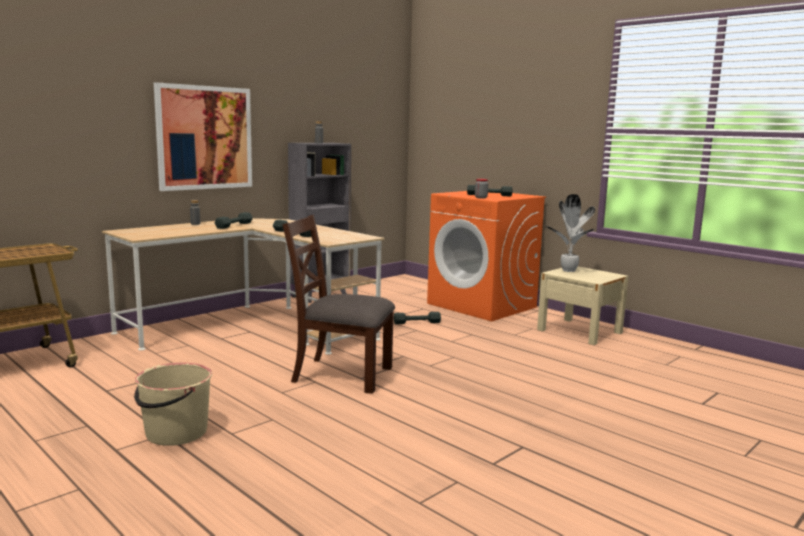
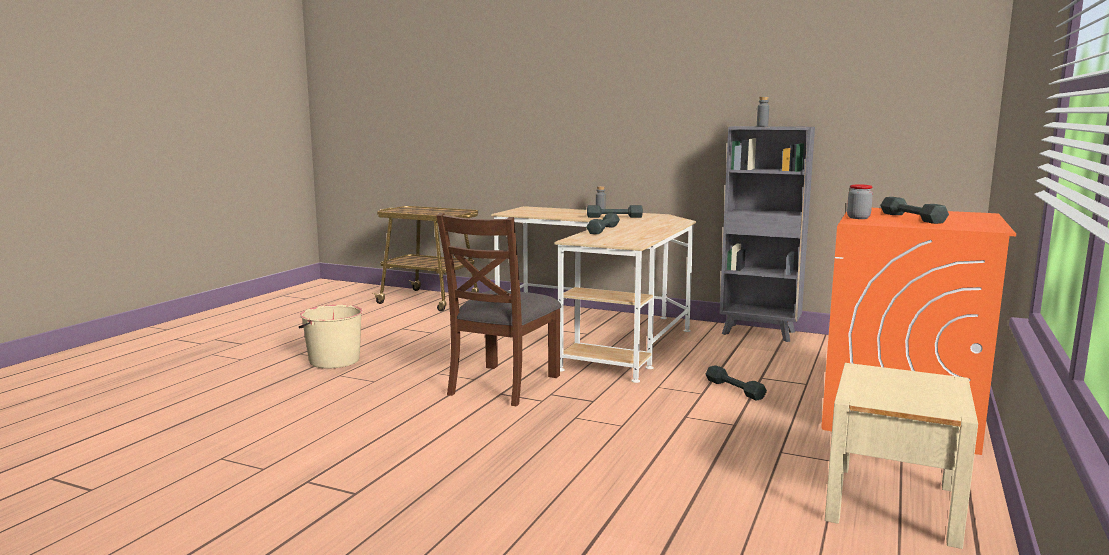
camera: 70 degrees right, 0 degrees up
(204, 138) = (629, 120): picture -> none
(341, 374) = (503, 385): brown chair -> brown chair turned 150 degrees counterclockwise
(568, 271) = (901, 377): potted plant -> none

